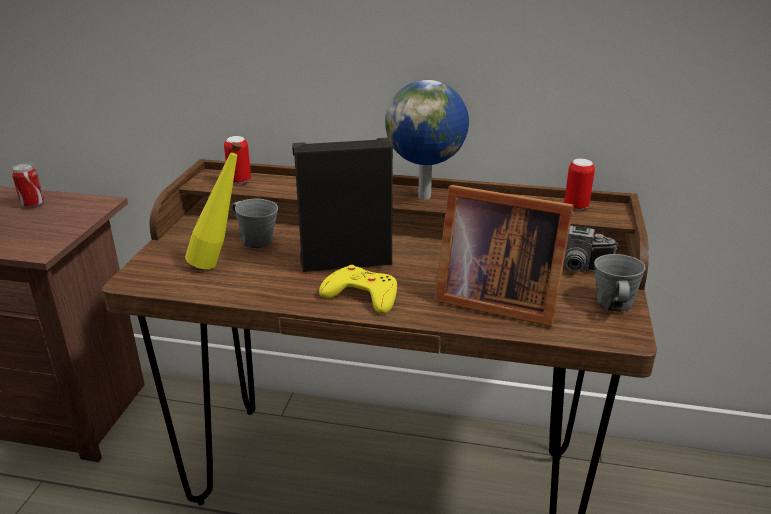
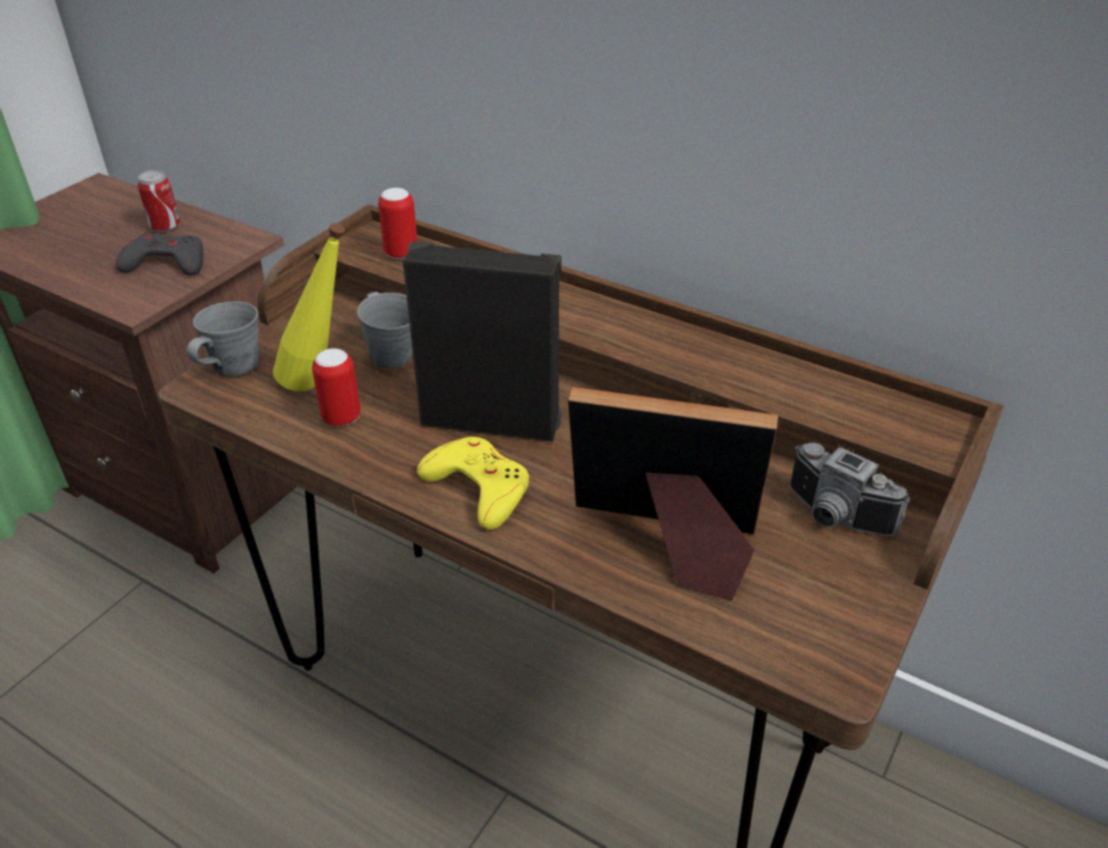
camera: 20 degrees right, 10 degrees up
(47, 224) = (166, 263): none -> grey game controller
(426, 196) = (650, 336): globe -> none
(493, 299) = (667, 544): picture frame -> picture frame turned 150 degrees clockwise
(576, 206) = (882, 407): can -> can (341, 418)
(613, 305) = (854, 607): grey mug -> grey mug (233, 367)

